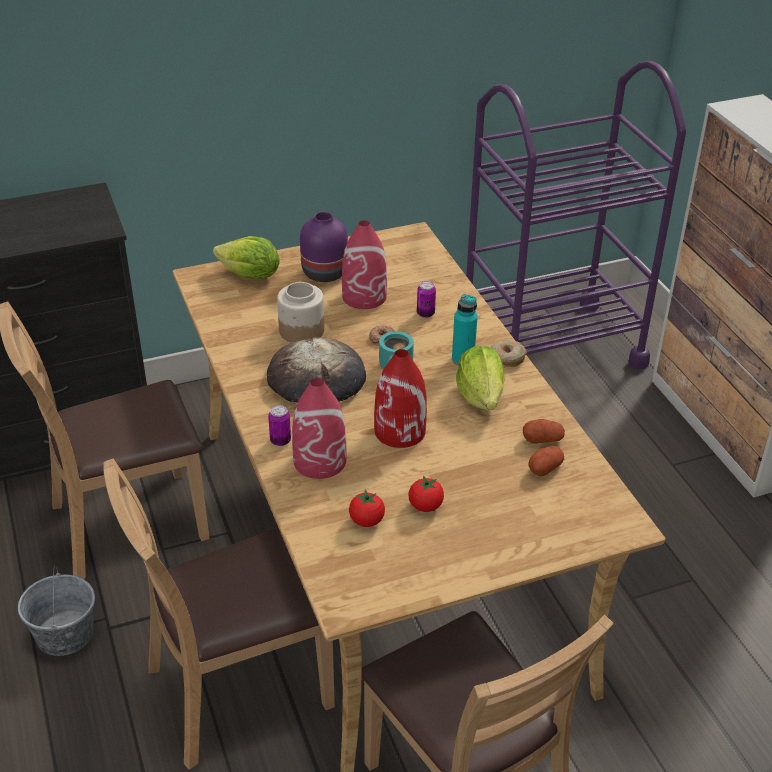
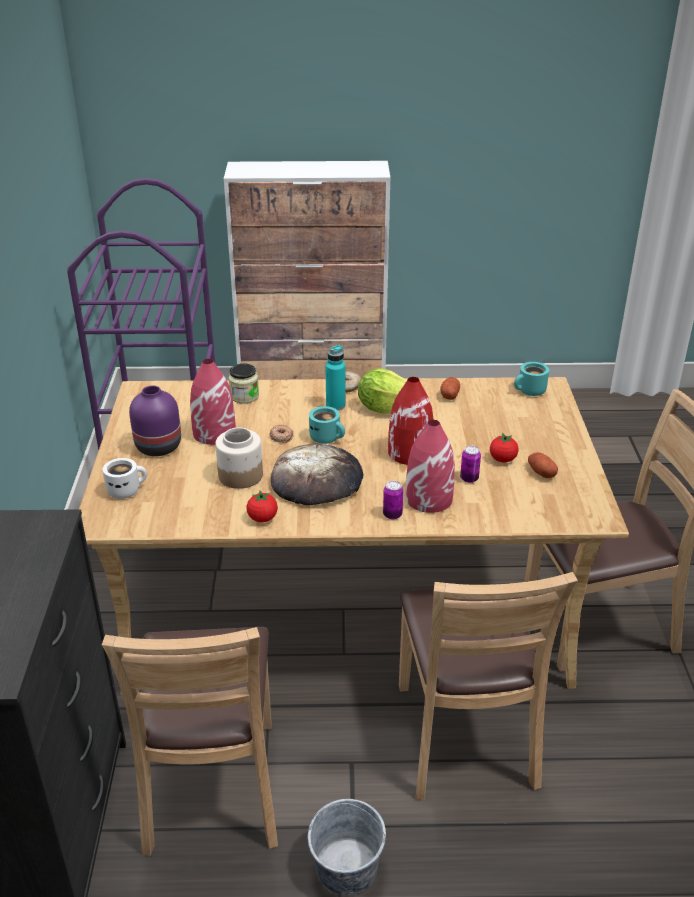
camera: 70 degrees left, 5 degrees down
(250, 276) = (126, 490): lettuce -> white mug
(366, 521) = (509, 489): tomato -> tomato (262, 518)
(425, 313) = (262, 409): can -> can (469, 478)
(442, 296) = (244, 396): none -> jar
(545, 468) = (481, 401): potato -> potato (541, 472)
(598, 508) = (530, 392): none -> turquoise mug

